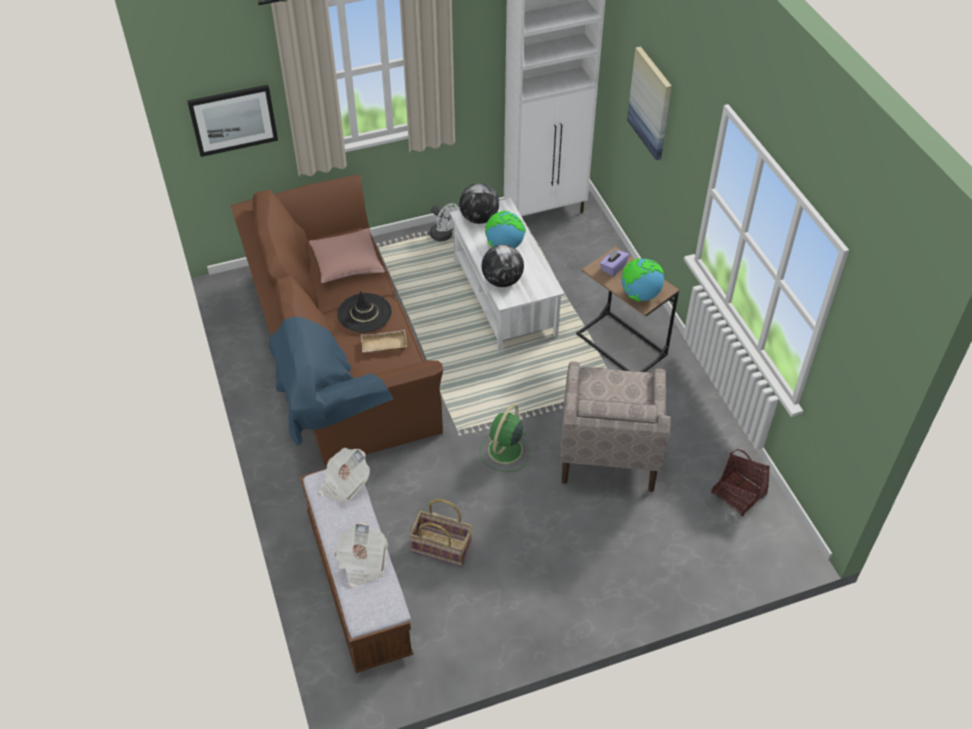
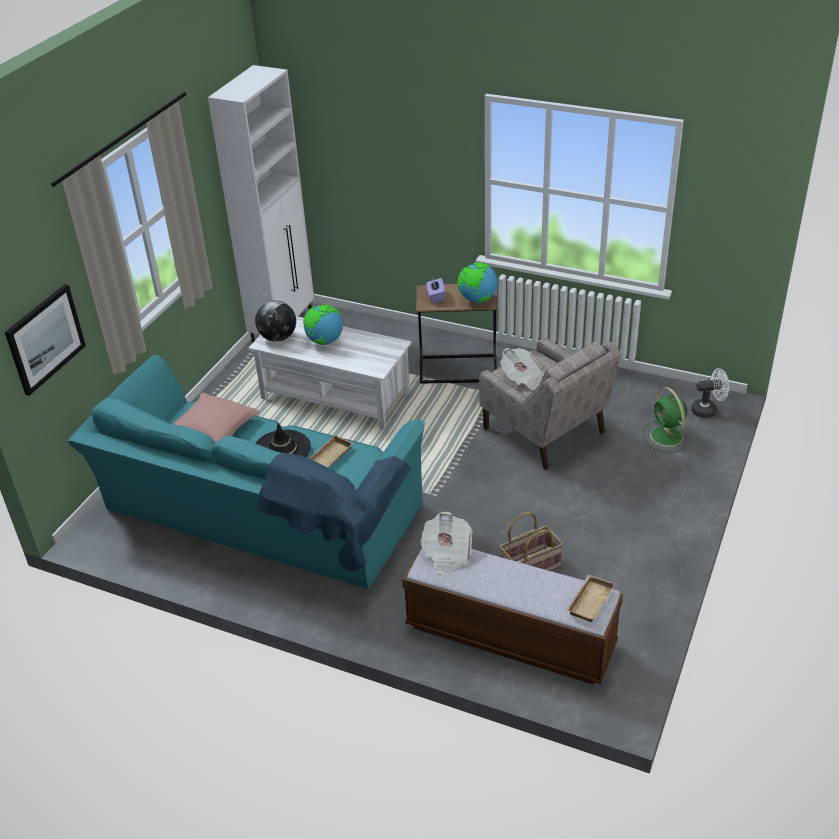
camera: 45 degrees left, 10 degrees down
(337, 351) = (259, 514): brown sofa -> turquoise sofa
(362, 563) = (539, 587): newspaper -> newspaper (522, 378)
(376, 604) = (589, 600): none -> beige tray
(444, 236) = (228, 389): white fan -> white fan (708, 410)
(502, 281) = (357, 361): globe -> none
(504, 451) = (480, 481): green fan -> green fan (667, 437)
(651, 103) = (373, 157): picture -> none
(738, 494) = (651, 397): basket -> none

